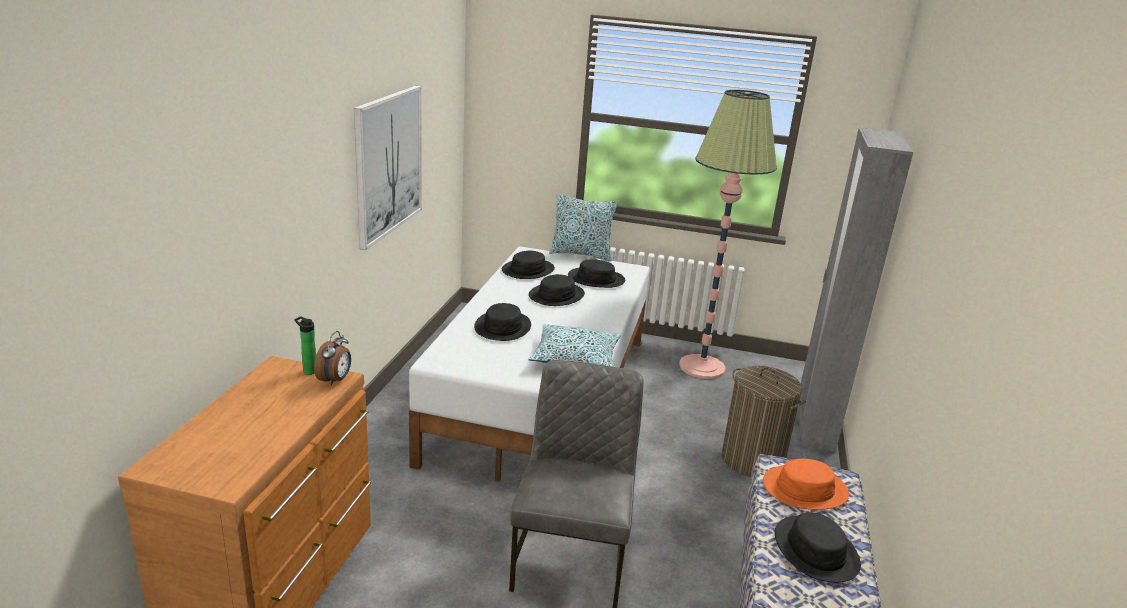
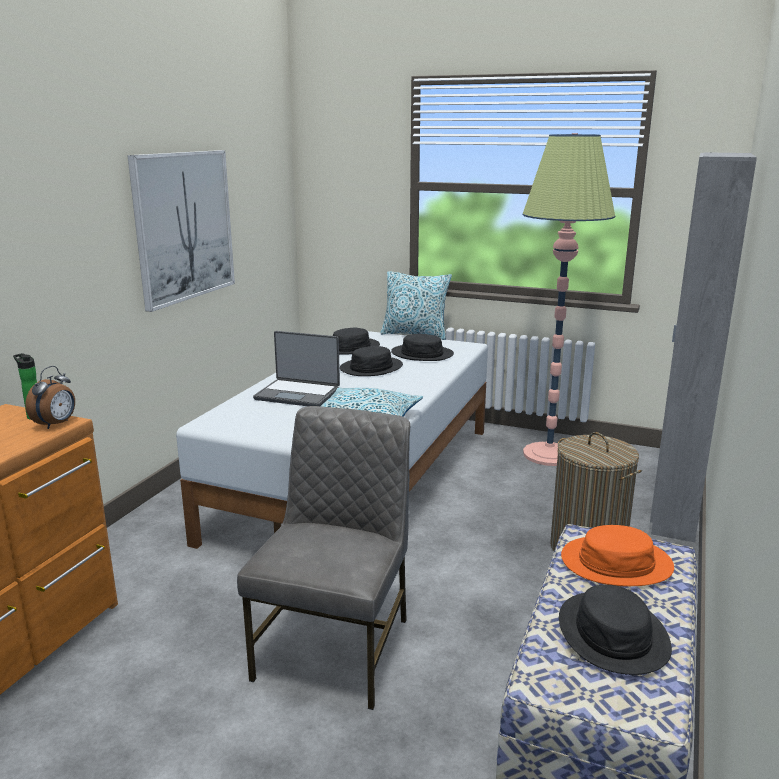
camera: 10 degrees right, 5 degrees down
(503, 327) = (298, 394): black hat -> laptop

